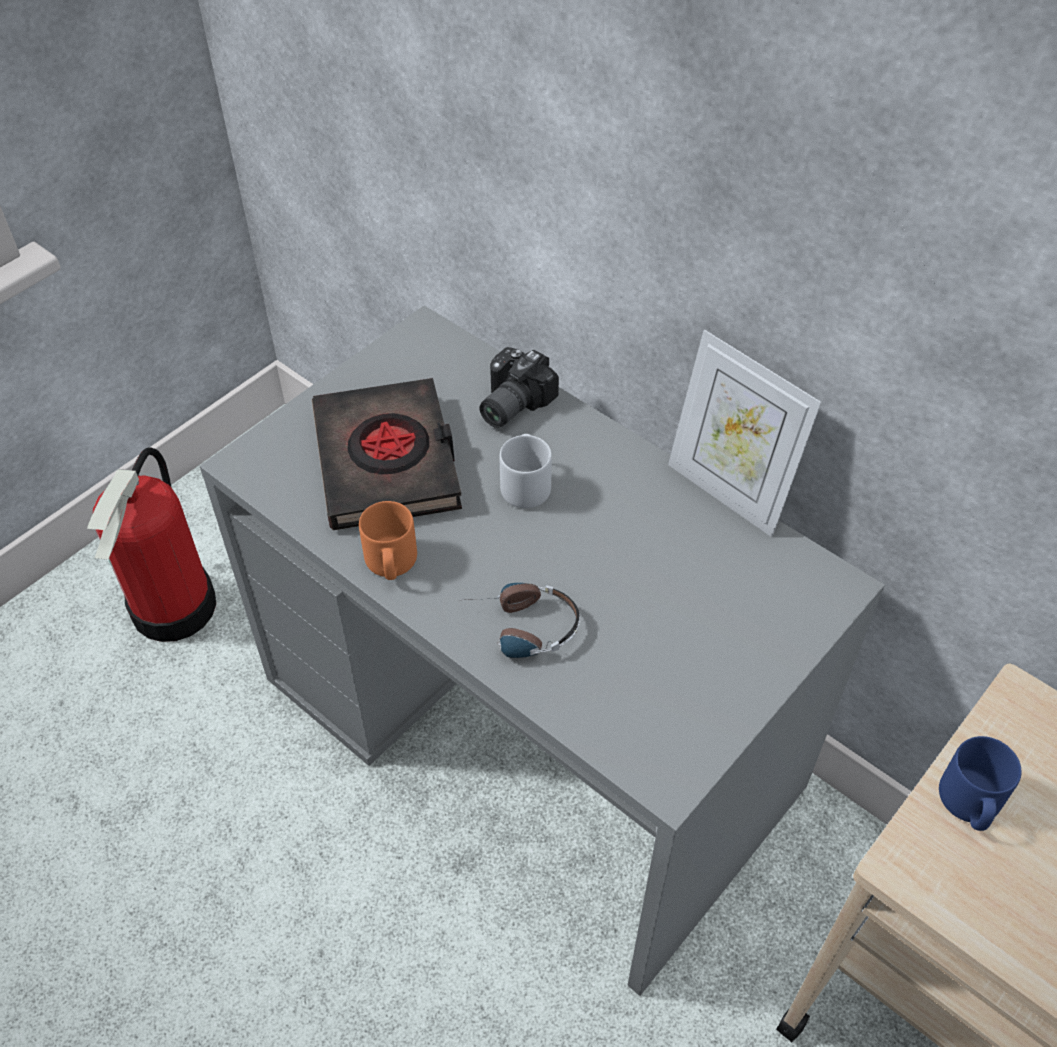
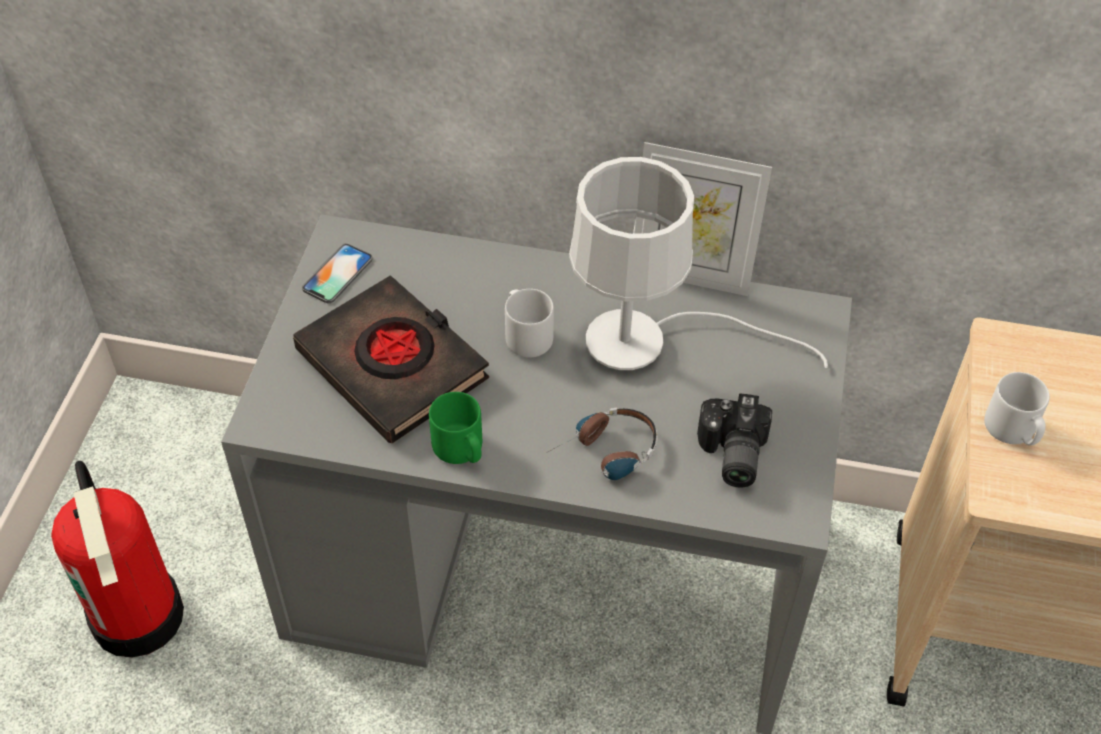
camera: 30 degrees left, 0 degrees up
(391, 563) = (461, 449): orange mug -> green mug
(399, 362) = (337, 274): none -> phone
(509, 403) = (462, 272): camera -> camera (730, 454)
(635, 542) = (647, 345): none -> white table lamp
(969, 804) = (1012, 430): blue mug -> grey mug

